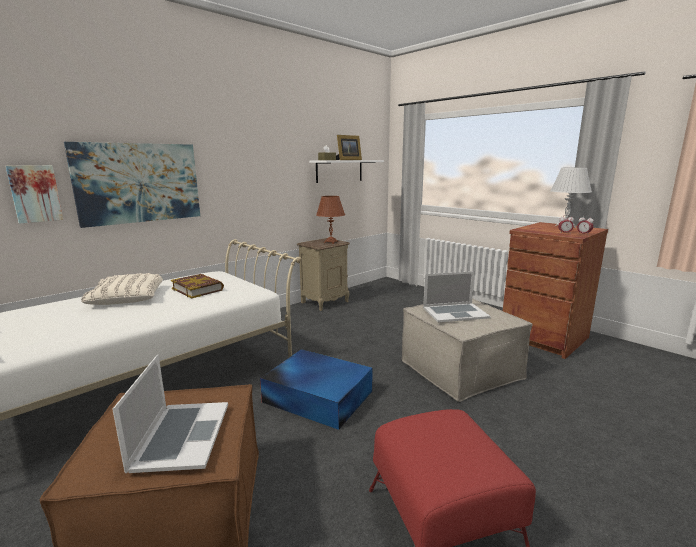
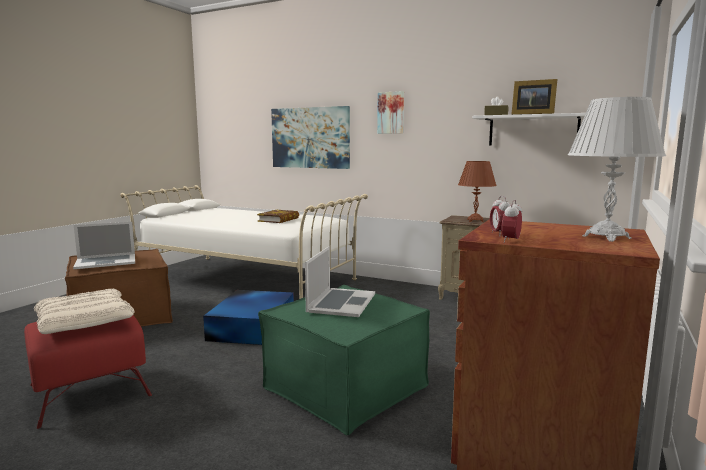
camera: 70 degrees right, 5 degrees down
(35, 193) = (257, 142): picture -> picture (391, 113)
(127, 297) = (253, 214): beige pillow -> beige pillow (85, 321)
(455, 312) = (341, 302): laptop -> laptop turned 135 degrees counterclockwise
(461, 369) = (345, 386): beige ottoman -> green ottoman

